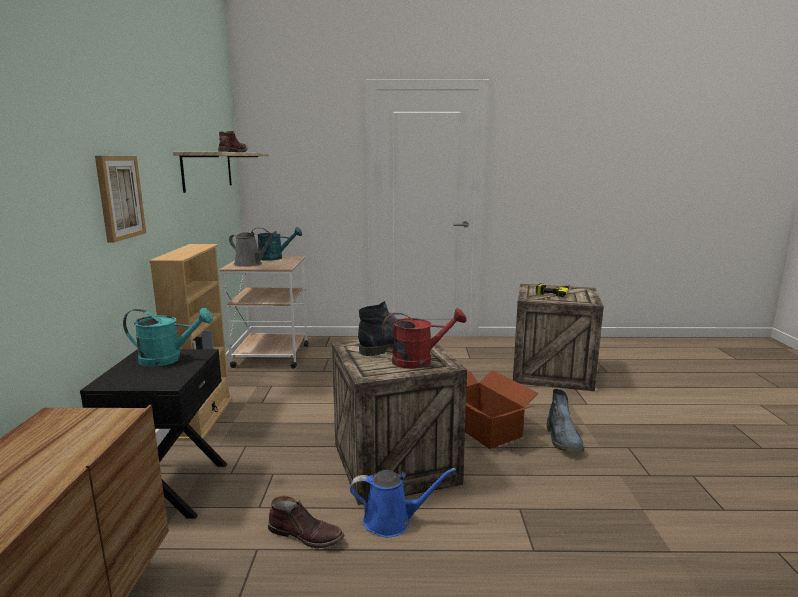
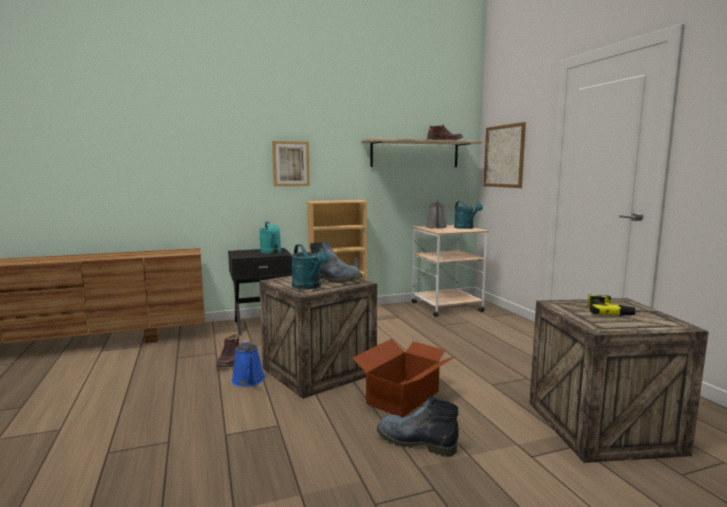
camera: 70 degrees right, 5 degrees down
(288, 170) = (504, 155): none -> picture
(419, 360) = (309, 287): red watering can -> turquoise watering can
(563, 440) = (414, 442): boot -> boot turned 45 degrees clockwise

